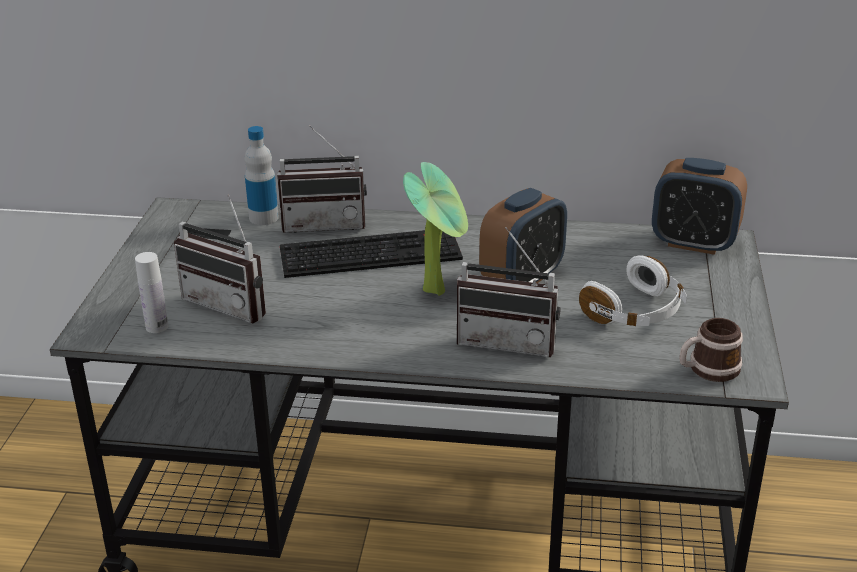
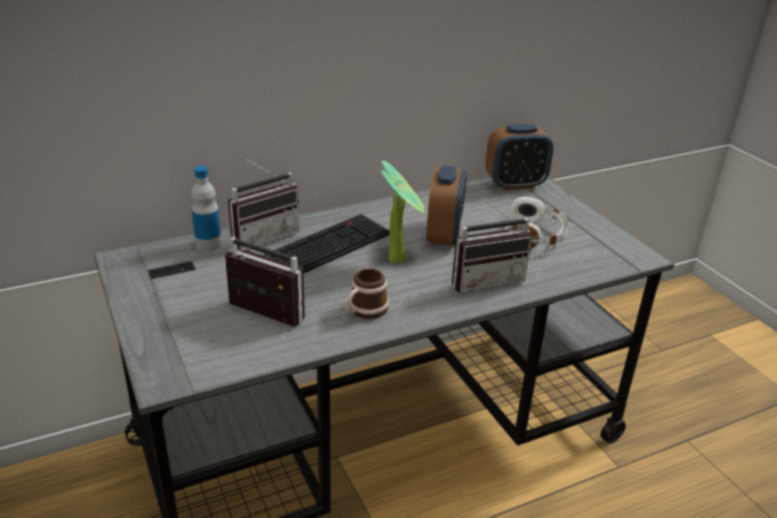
camera: 35 degrees left, 0 degrees up
(157, 327) = (218, 356): white bottle -> none
(232, 303) = (260, 317): radio -> radio turned 150 degrees counterclockwise
(707, 370) = (614, 259): mug -> mug (364, 311)

